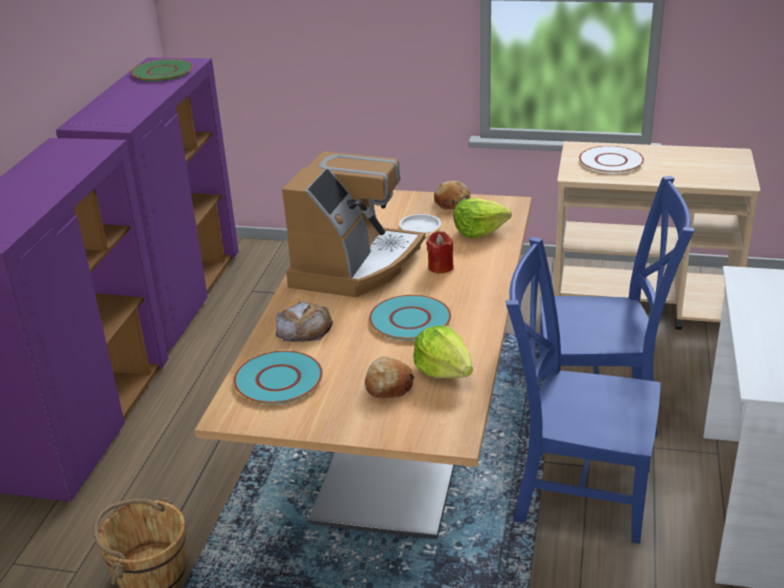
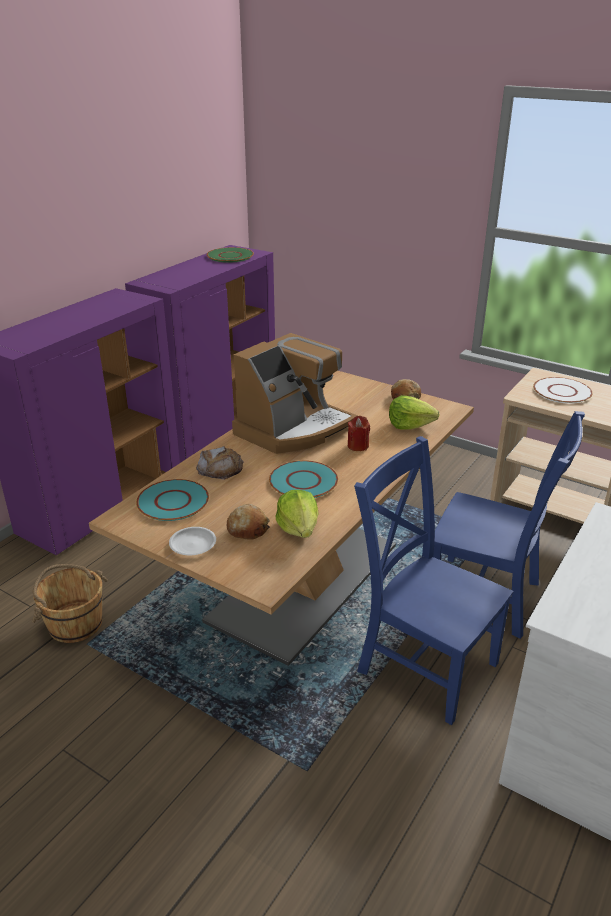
camera: 20 degrees right, 0 degrees up
(419, 227) = (365, 411): white plate -> white plate (192, 544)

